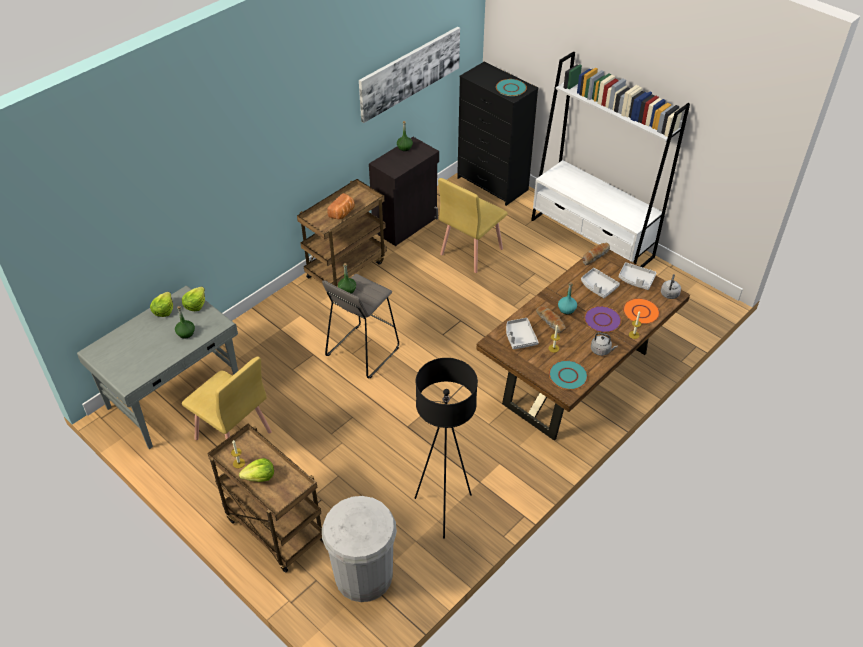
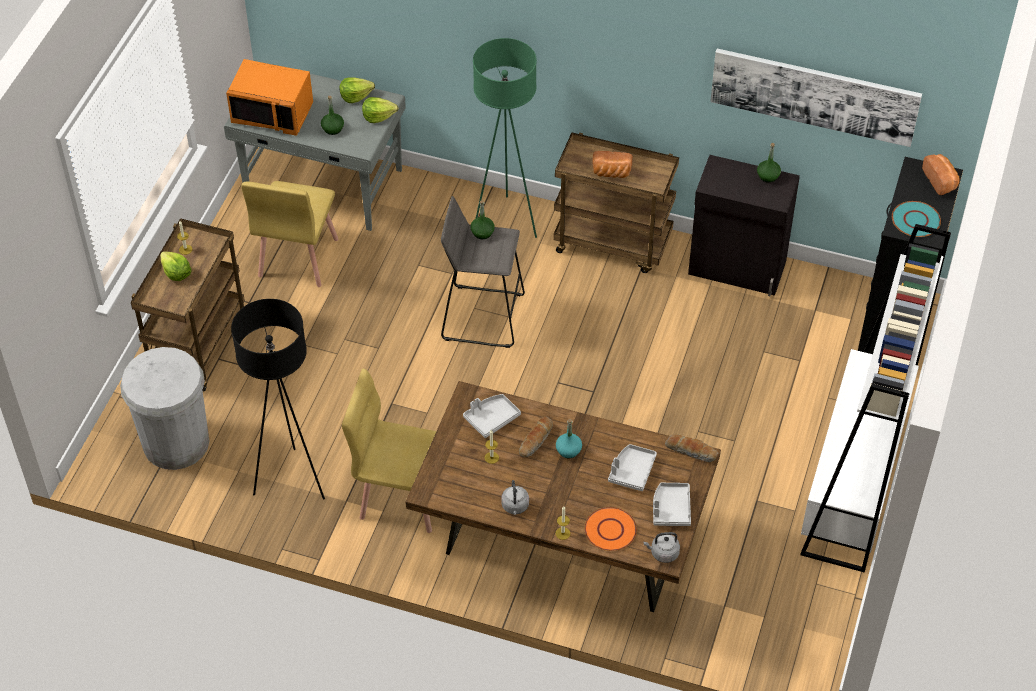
camera: 65 degrees right, 5 degrees up
(138, 362) = (273, 113): none -> orange microwave
(289, 312) = (506, 223): none -> green floor lamp
(470, 251) = (731, 356): yellow chair -> yellow chair (403, 496)
(487, 70) = (941, 181): none -> bread
(567, 375) = (453, 485): turquoise plate -> none
(602, 320) = (570, 493): purple plate -> none

